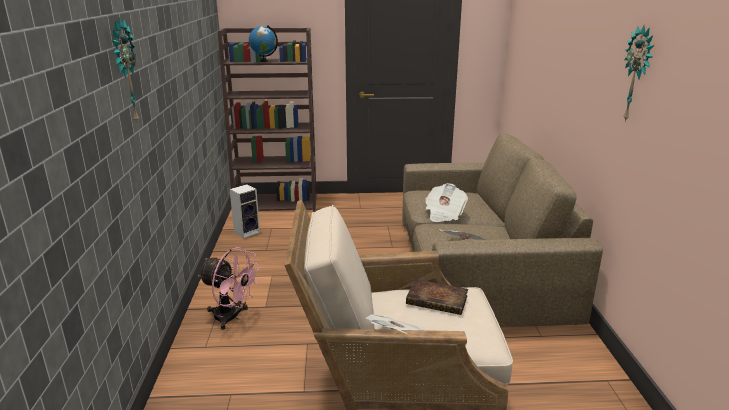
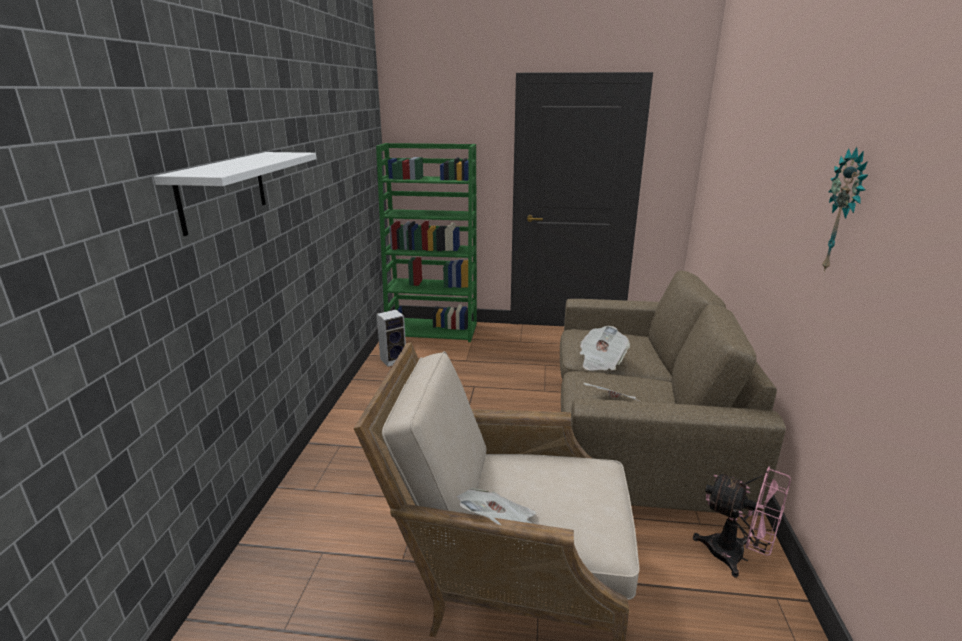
camera: 10 degrees right, 0 degrees up
(124, 72) = (223, 190): wall clock -> white shelf
(232, 317) = (350, 458): pink fan -> pink fan (736, 556)
(264, 61) = (424, 179): globe -> none
(277, 203) = (433, 330): brown bookcase -> green bookcase
(438, 300) = (562, 475): book -> none

